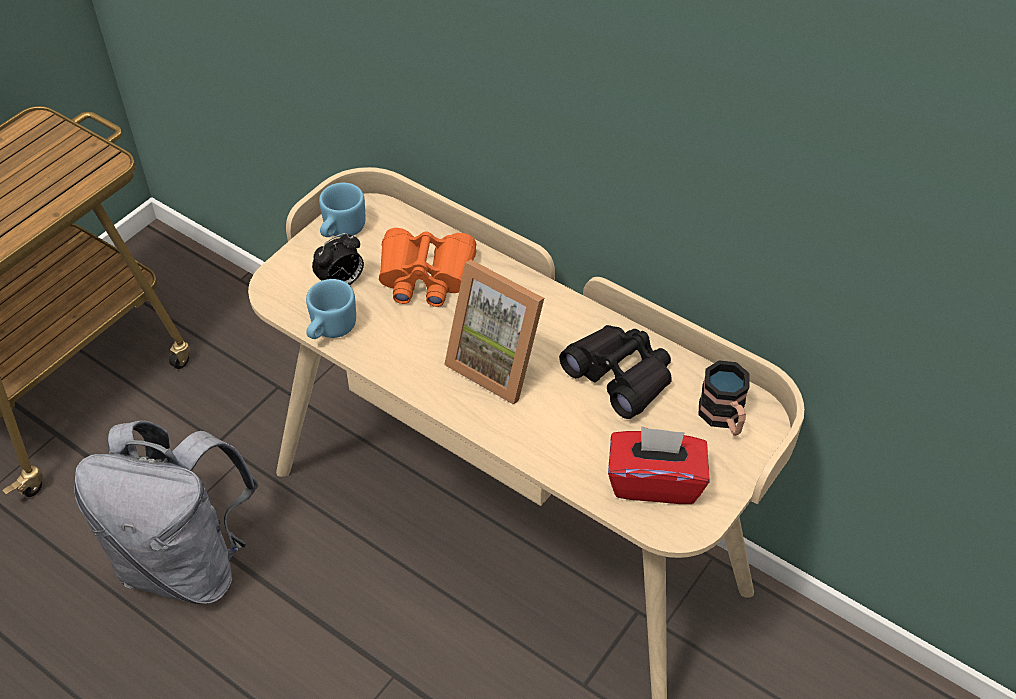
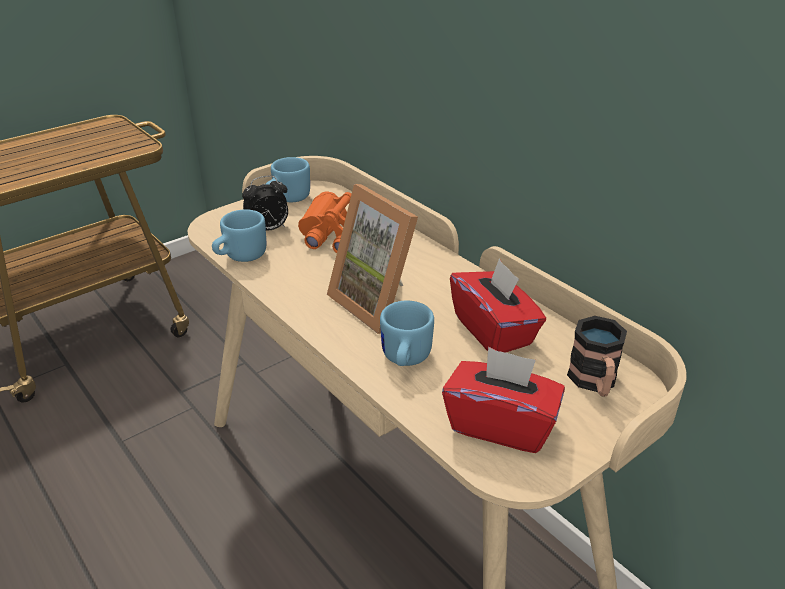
camera: 15 degrees right, 15 degrees down
(188, 562) = (111, 476): grey backpack -> none
(548, 429) = (404, 359): none -> blue mug
(620, 376) = (494, 330): black binoculars -> red tissue box

